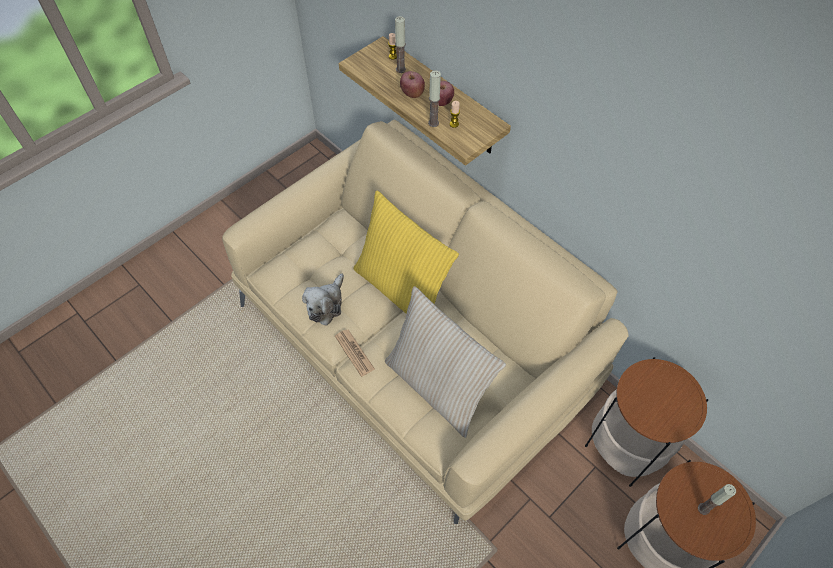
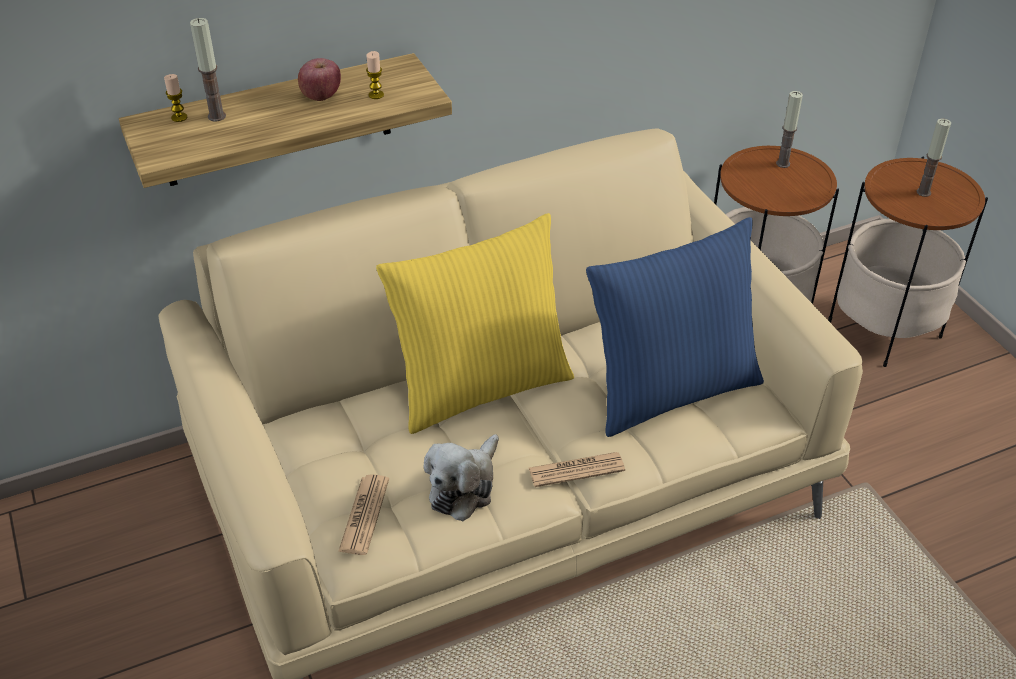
camera: 70 degrees left, 15 degrees down
(291, 268) = (364, 515): none -> newspaper
(326, 304) = (464, 486): plush toy -> plush toy turned 75 degrees clockwise
(412, 93) = (280, 117): apple -> none
(433, 123) = (360, 111): candle -> candle (783, 164)
(438, 386) = (670, 389): beige pillow -> blue pillow

